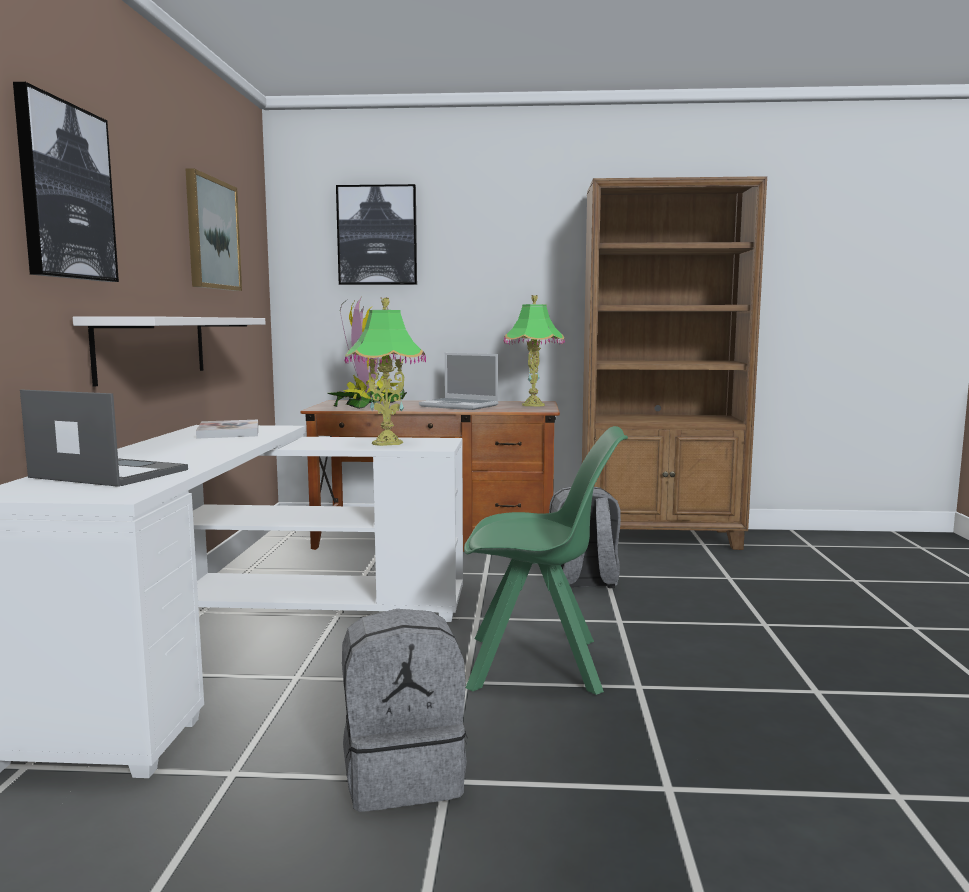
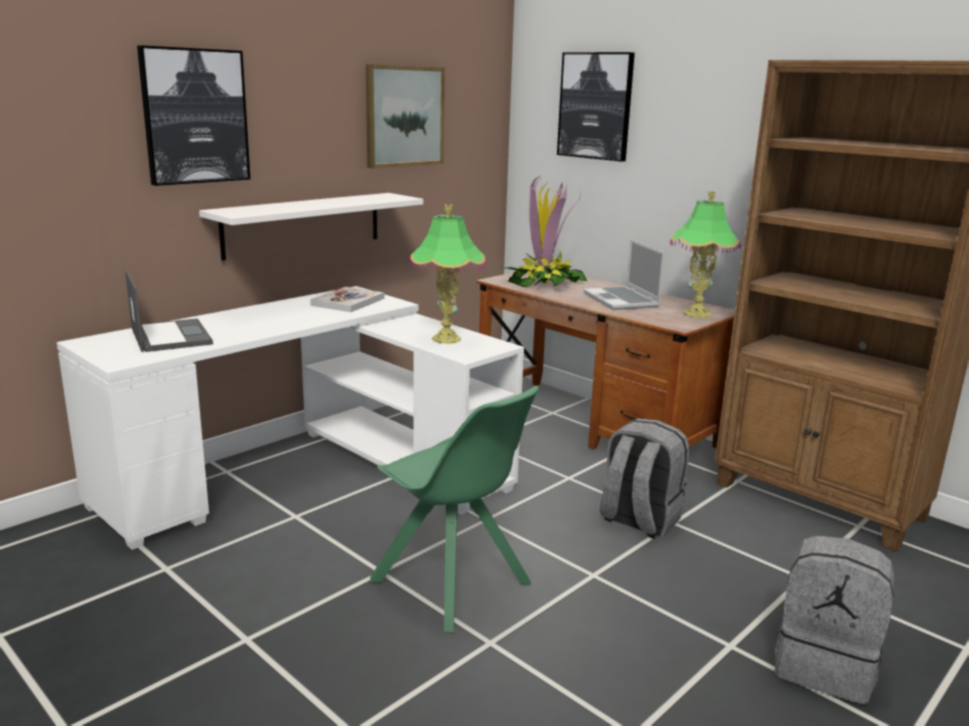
camera: 40 degrees right, 10 degrees up
(404, 775) = (232, 621): grey backpack -> grey backpack (824, 666)

